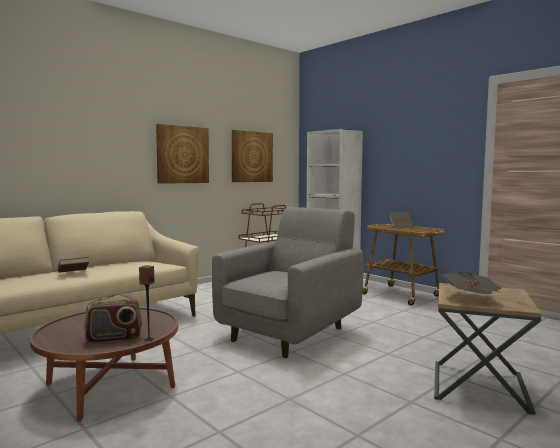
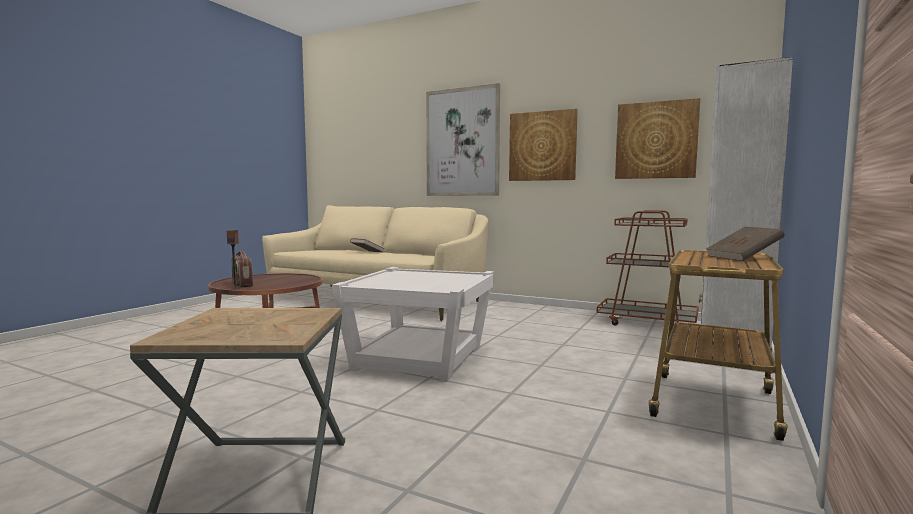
camera: 70 degrees right, 0 degrees up
(108, 144) = (462, 142): none -> picture
(291, 333) = (421, 357): grey armchair -> white side table
(471, 298) = (233, 317): newspaper -> none

